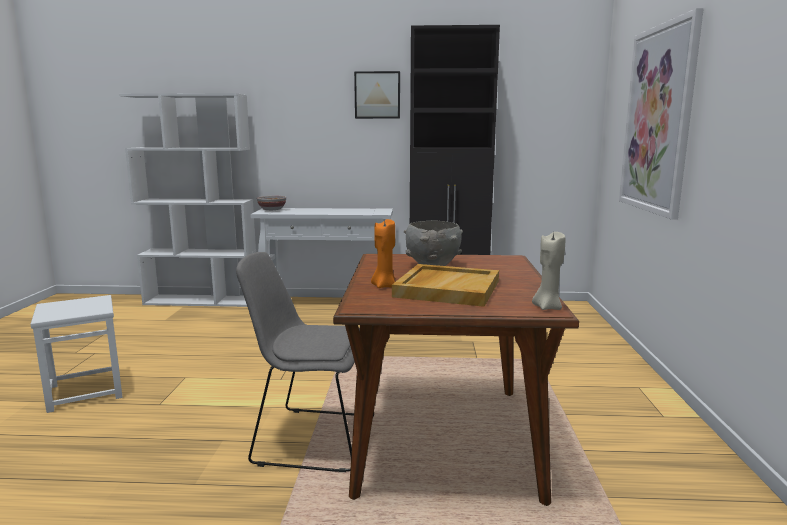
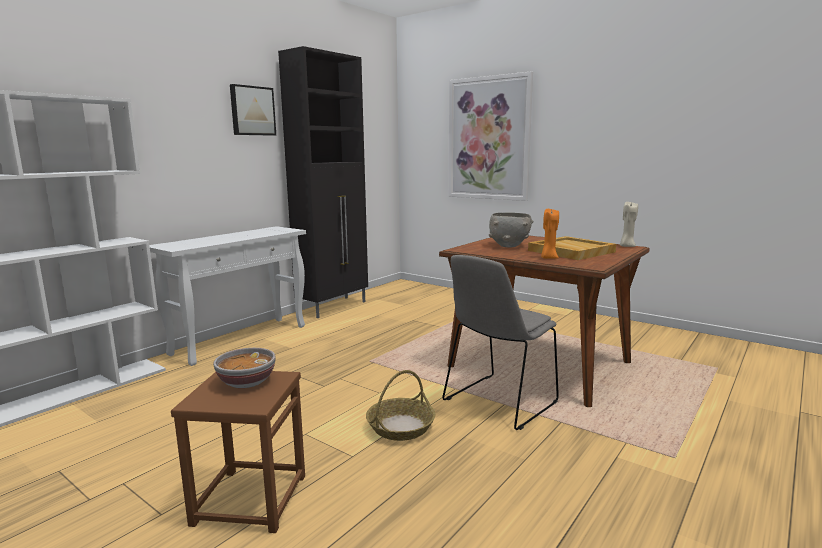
camera: 55 degrees left, 0 degrees up
(86, 391) = (249, 499): white stool -> brown stool
(221, 407) = (401, 426): none -> basket
(271, 209) = (169, 245): bowl -> bowl (246, 382)

